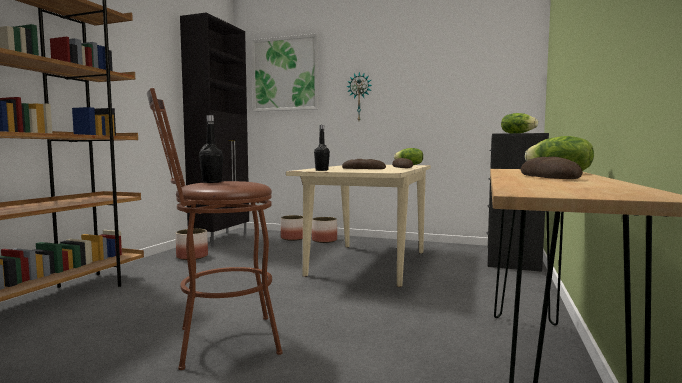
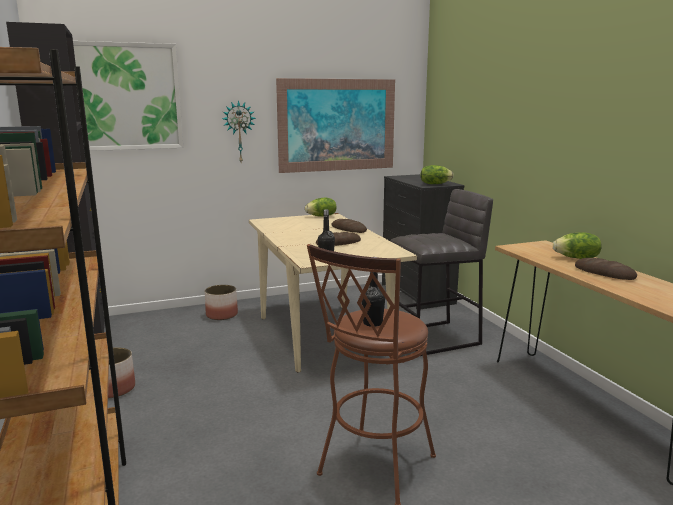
camera: 40 degrees left, 10 degrees up
(293, 238) = (179, 321): planter -> none
(446, 89) = (337, 125): none -> picture
(463, 286) = (434, 338): none -> grey stool

